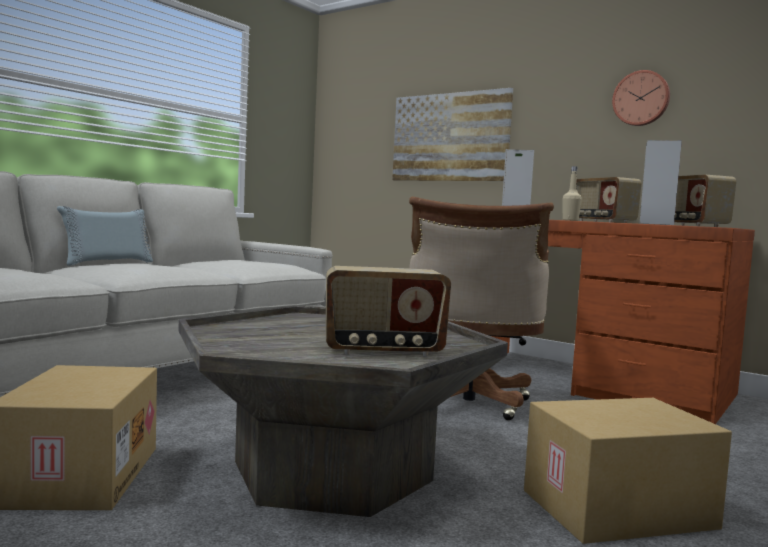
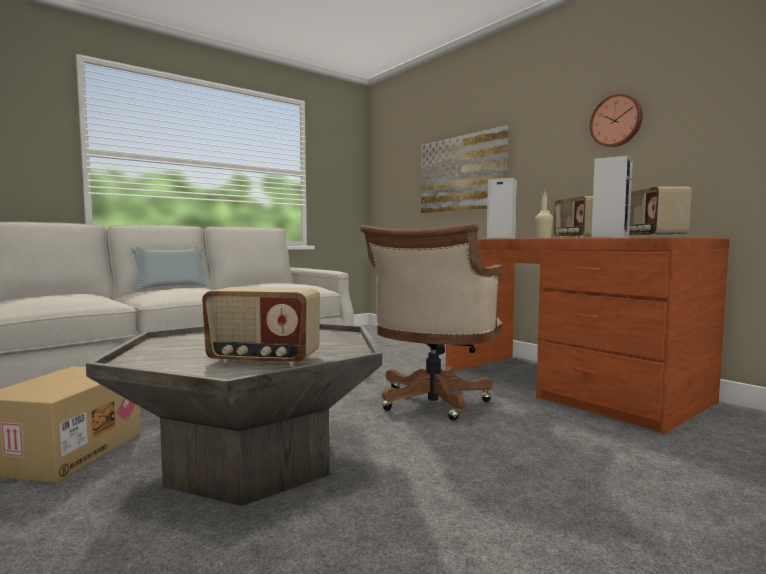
camera: 15 degrees right, 0 degrees up
(618, 510) = (478, 519): cardboard box -> none

